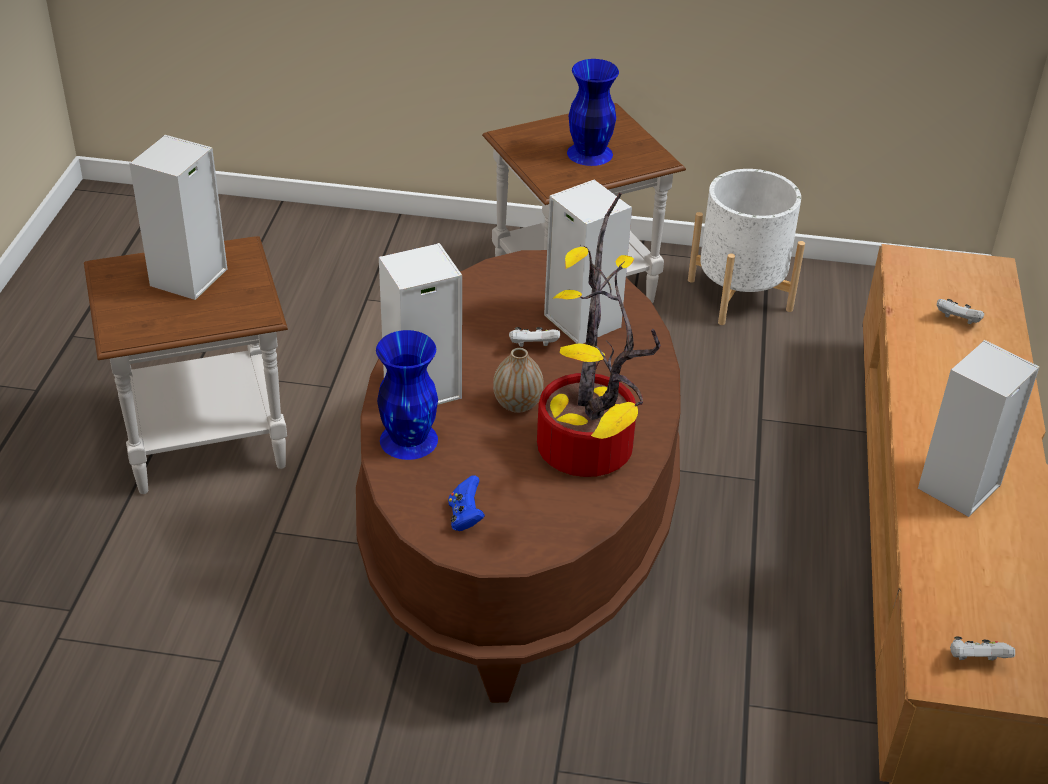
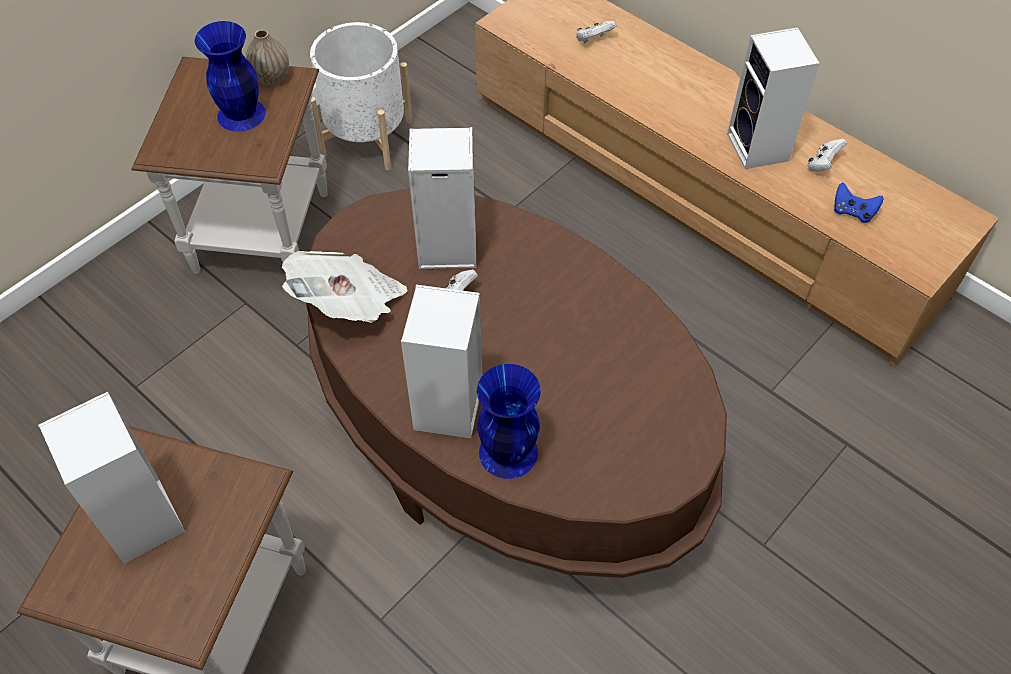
camera: 55 degrees left, 15 degrees up
(465, 517) = (632, 460): blue game controller -> blue game controller (853, 212)
(472, 295) = (349, 303): none -> newspaper
(517, 404) = (519, 350): vase -> vase (271, 77)
(592, 452) = (613, 332): potted plant -> none
(975, 661) = (918, 241): white game controller -> white game controller (822, 164)

